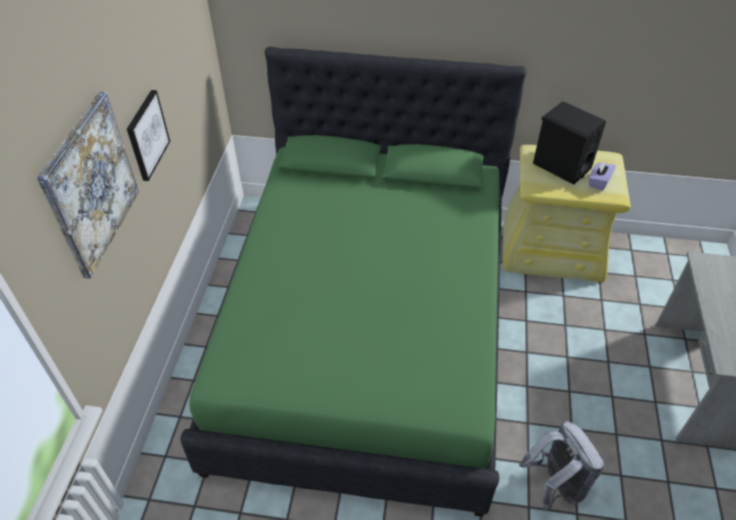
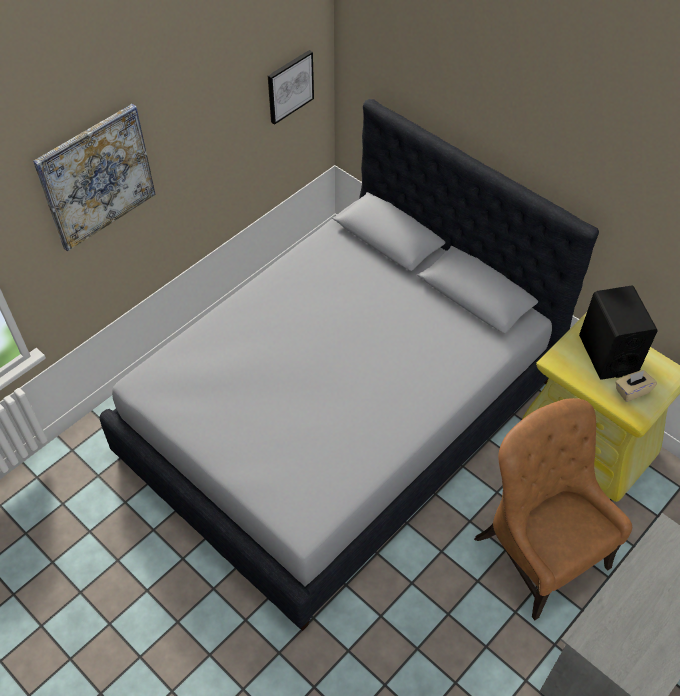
camera: 35 degrees right, 5 degrees up
(147, 135) = (188, 147): picture -> picture (289, 86)
(368, 331) = (341, 416): green bed -> grey bed
(555, 485) = (387, 649): grey backpack -> none
(588, 344) = (538, 551): none -> brown chair
(599, 182) = (632, 391): purple tissue box -> beige tissue box

